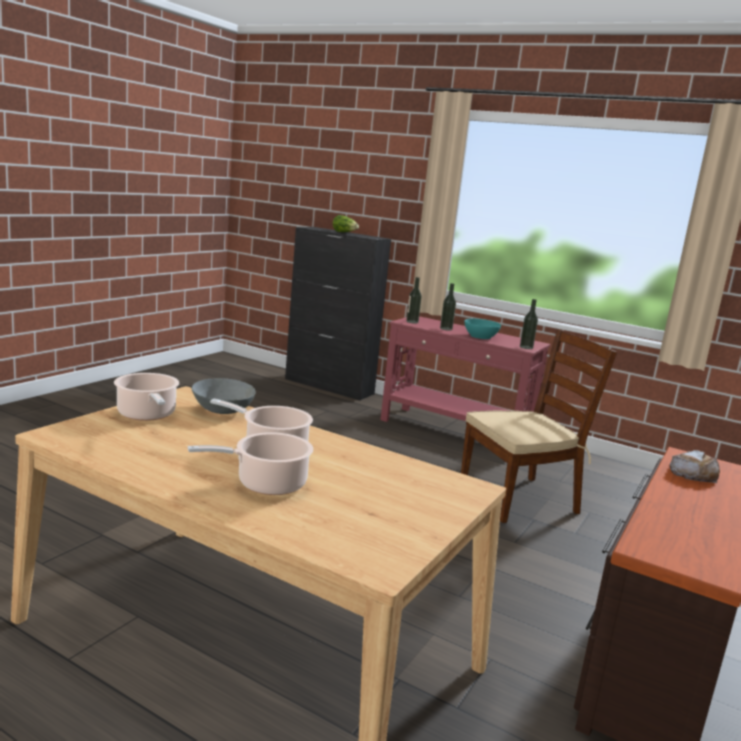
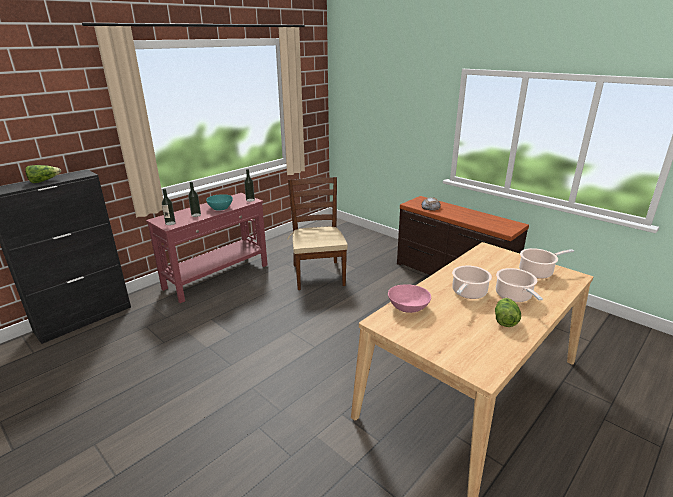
camera: 75 degrees left, 10 degrees up
(147, 415) = (428, 337): cooking pot -> cooking pot (537, 272)
(187, 465) = (505, 319): none -> lettuce
(222, 410) = (408, 308): grey bowl -> pink bowl

